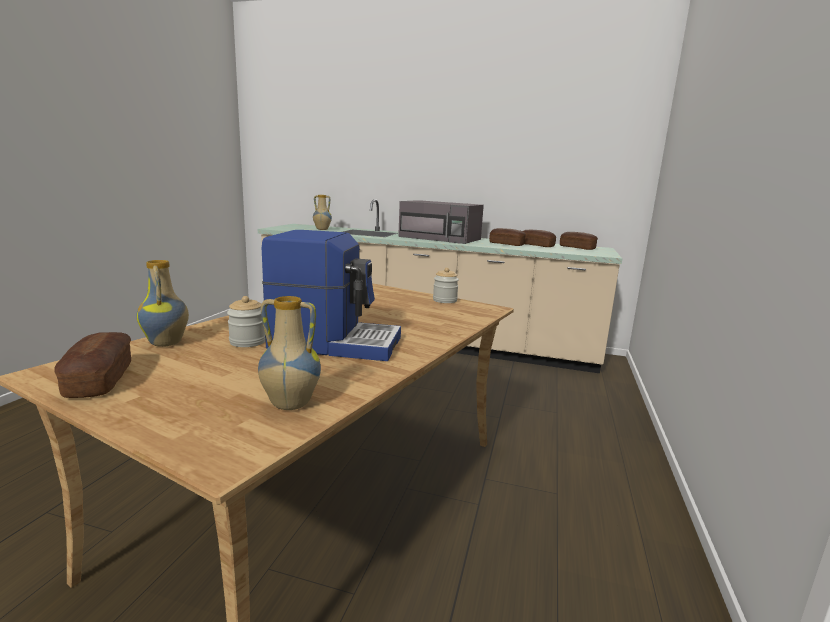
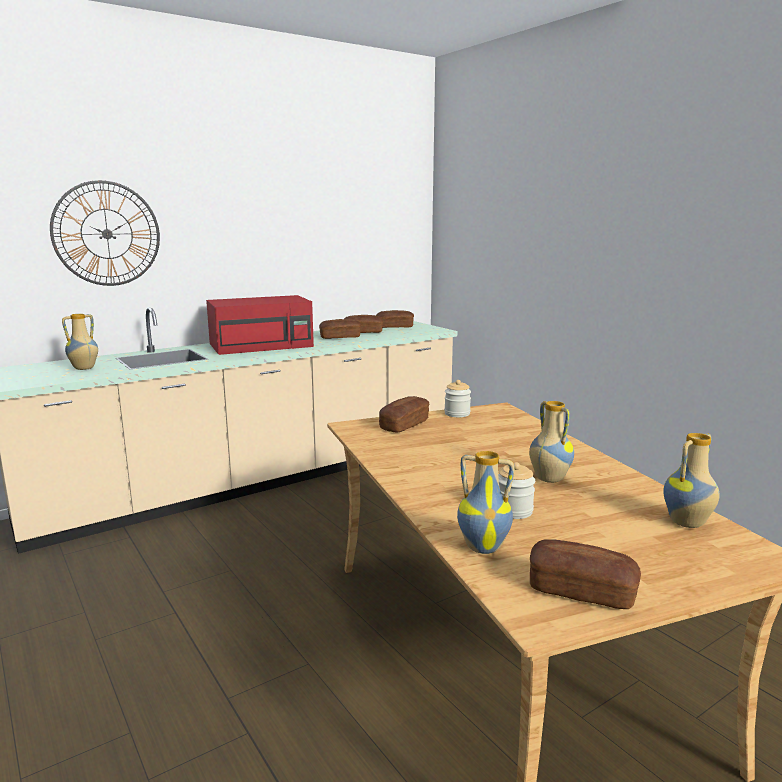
camera: 50 degrees left, 0 degrees up
(335, 342) = (548, 479): coffee machine -> vase
(366, 149) = (107, 234): none -> wall clock
(388, 293) = (404, 425): none -> bread
(440, 238) = (262, 345): grey microwave -> red microwave

